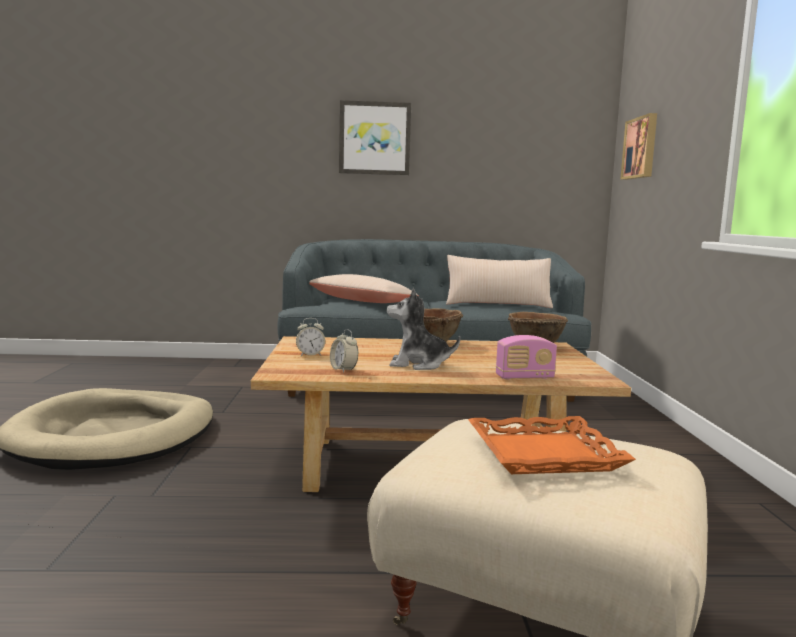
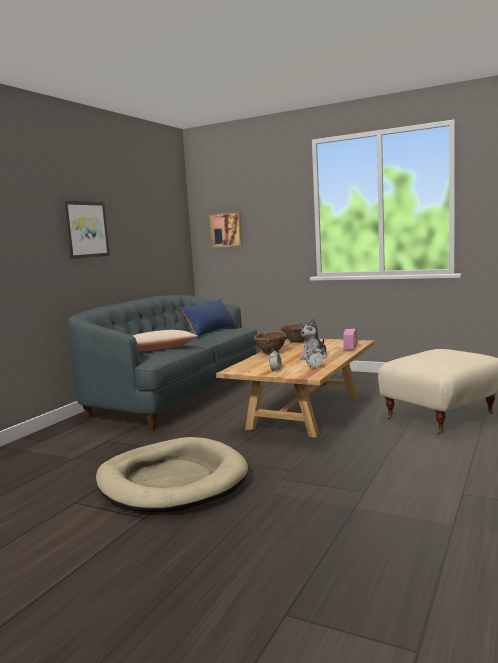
camera: 60 degrees left, 0 degrees up
(497, 304) = (210, 331): beige pillow -> blue pillow
(544, 453) = (443, 356): orange tray -> none

